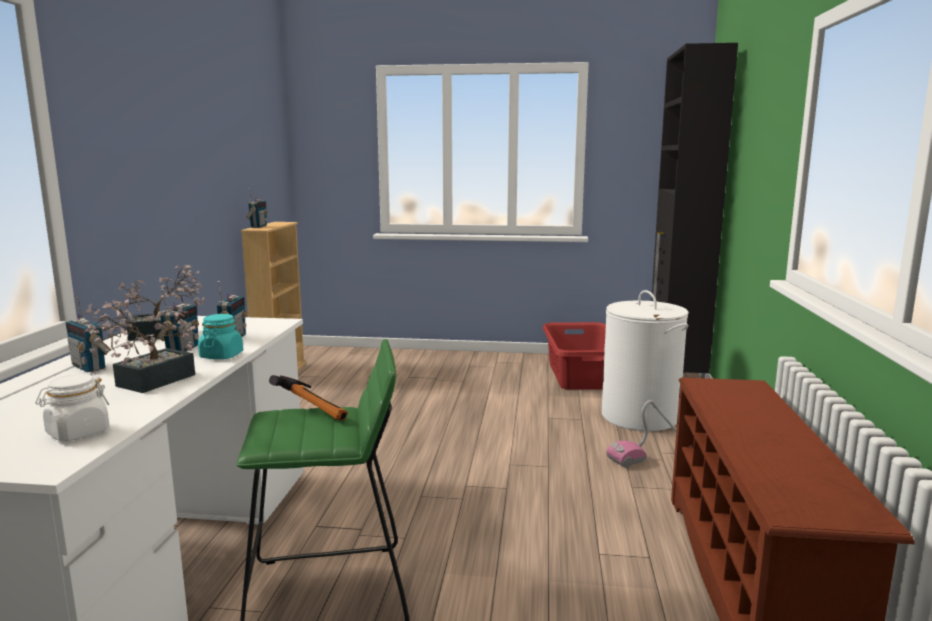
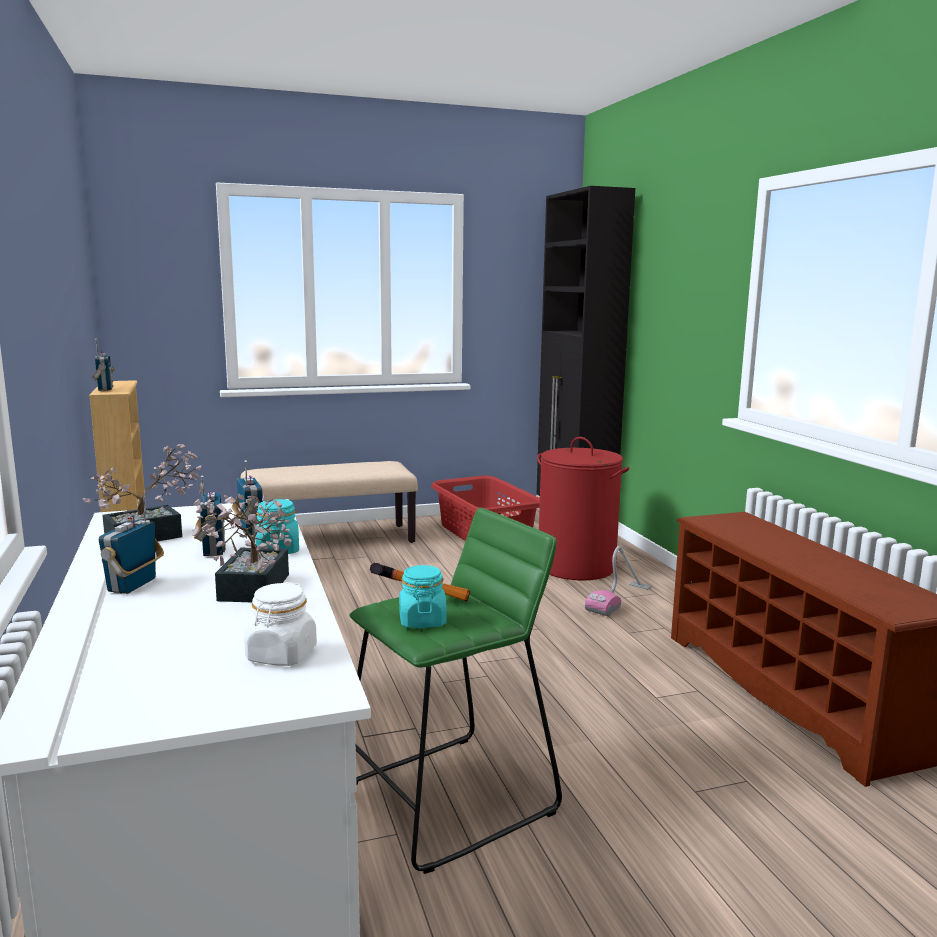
camera: 25 degrees left, 0 degrees up
(90, 367) = (133, 585): radio -> radio turned 90 degrees clockwise
(283, 430) = (422, 621): none -> turquoise jar
(447, 364) = (330, 540): none -> beige bench
(640, 416) = (576, 566): white laundry basket -> red laundry basket

